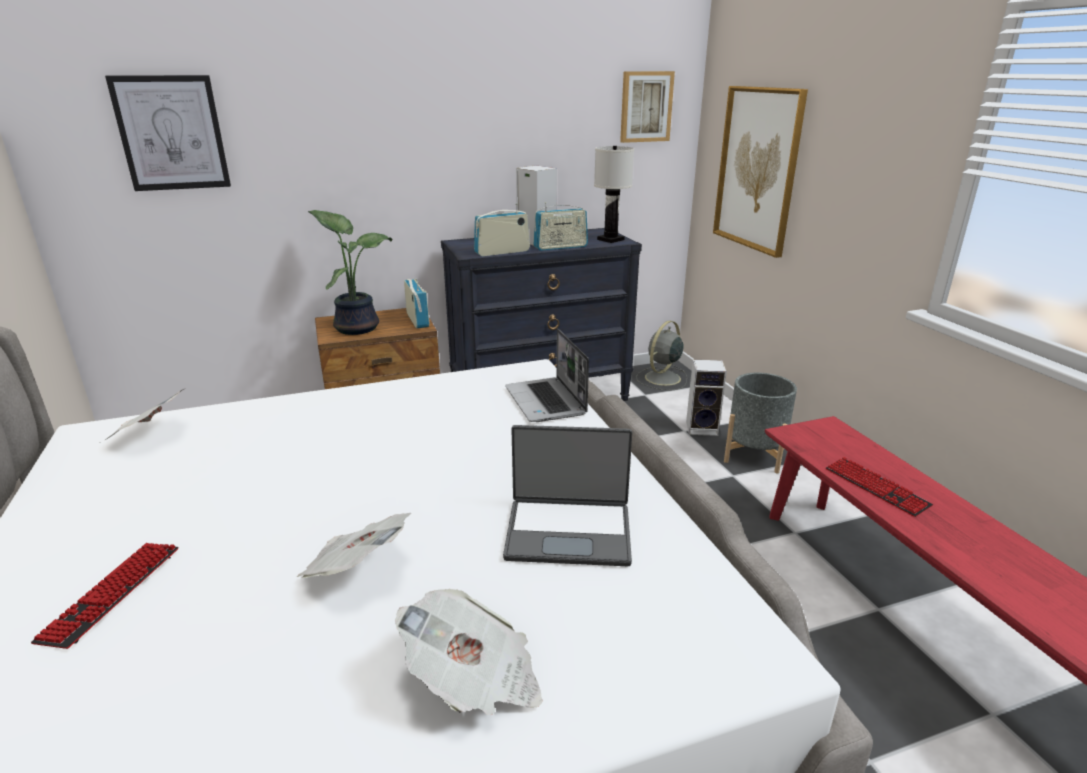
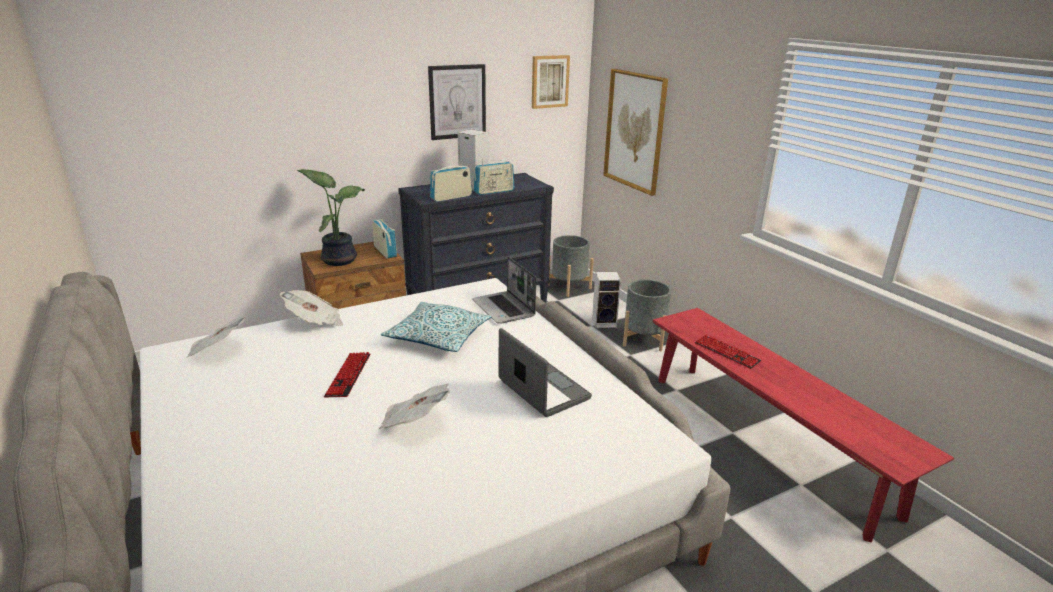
camera: 10 degrees left, 0 degrees up
(112, 594) = (257, 450): keyboard -> keyboard (348, 376)
(171, 133) = (189, 113): picture -> picture (457, 102)
(441, 436) = (438, 337): none -> pillow
(475, 680) = (509, 472): newspaper -> newspaper (315, 322)
(569, 532) = (542, 390): laptop -> laptop turned 120 degrees counterclockwise
(610, 240) = (529, 184): white table lamp -> none
(661, 378) = (569, 287): grey fan -> grey planter

